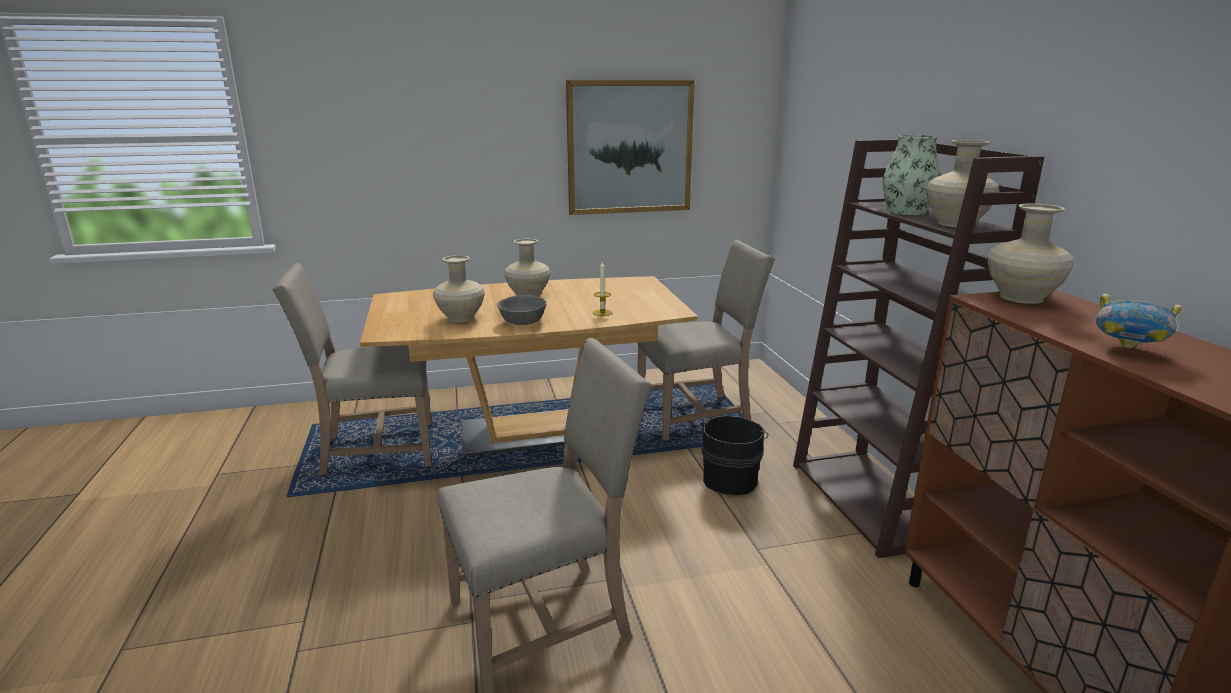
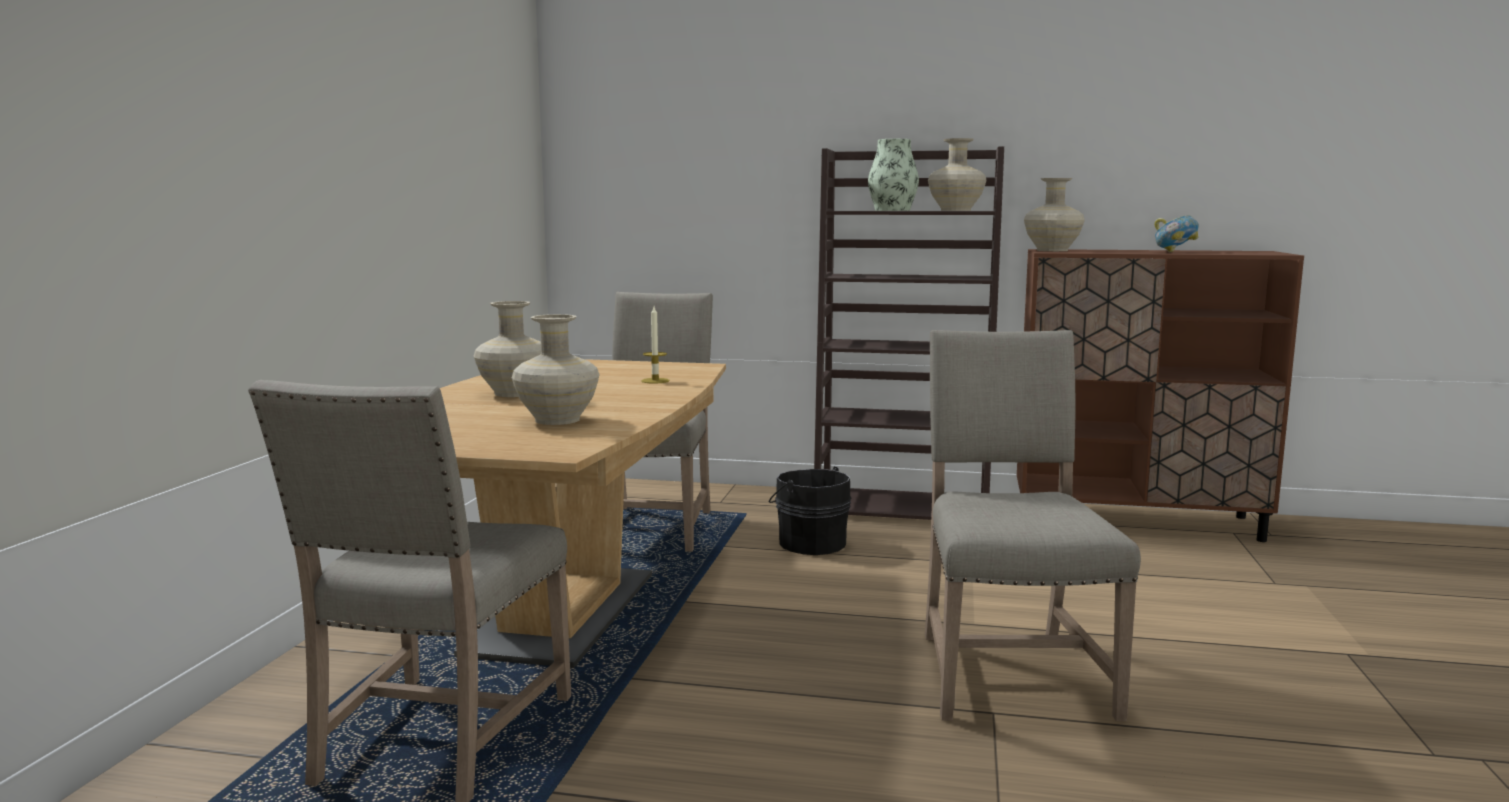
camera: 65 degrees left, 10 degrees down
(523, 321) = (631, 402): grey bowl -> none
(630, 147) = (448, 180): picture -> none

